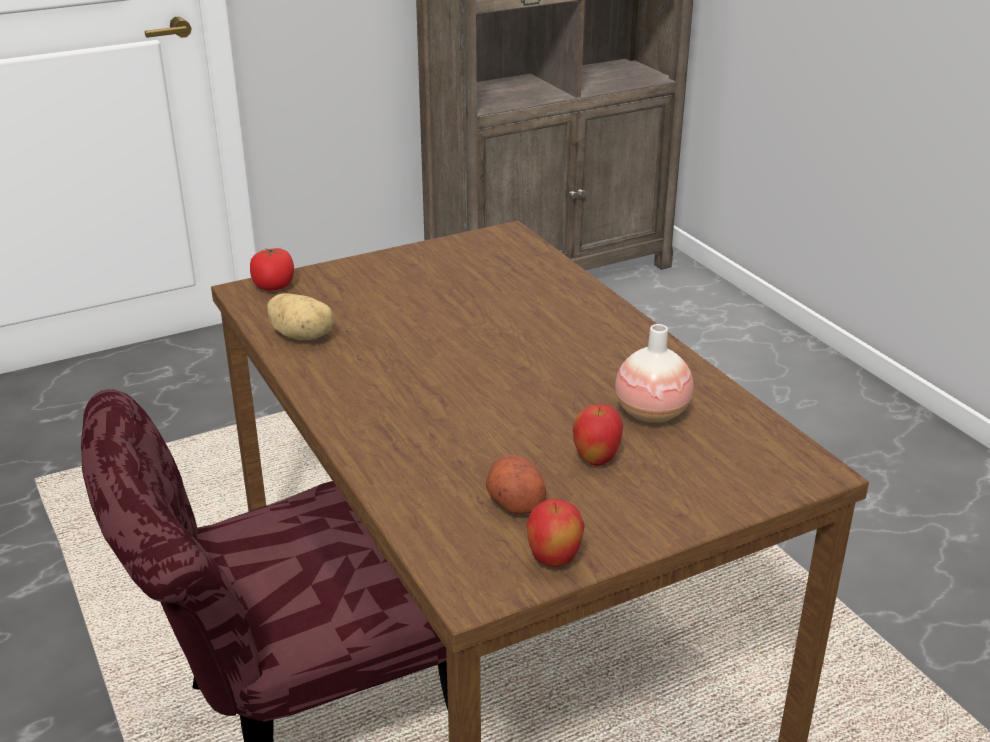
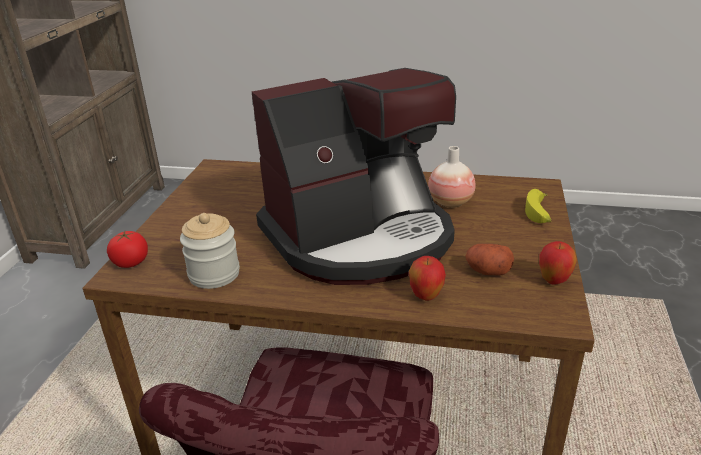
camera: 50 degrees left, 0 degrees up
(303, 336) = (214, 274): potato -> jar
(477, 386) = (360, 238): none -> coffee machine
(596, 460) = (475, 233): apple -> apple (426, 296)
(724, 495) = (539, 213): none -> banana

